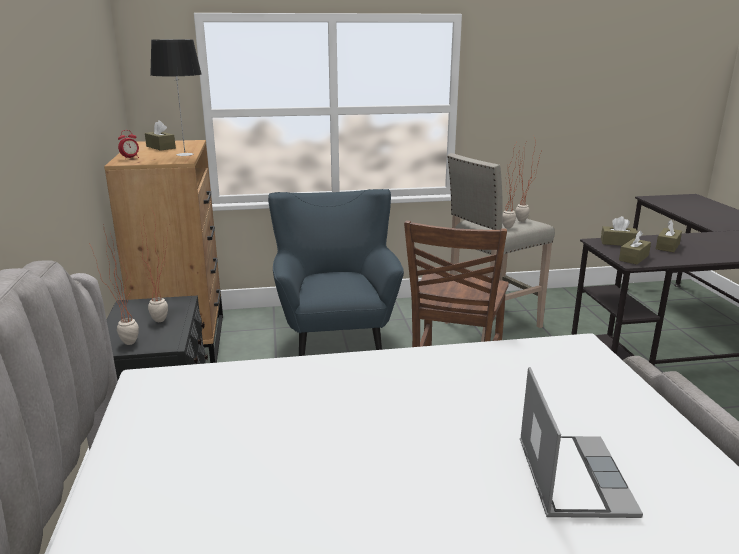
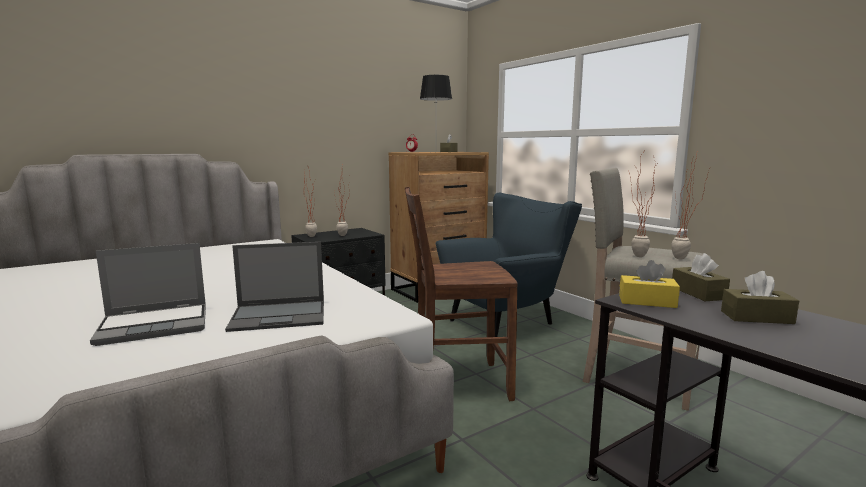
camera: 65 degrees right, 10 degrees down
(560, 397) = (280, 316): none -> laptop
(633, 258) = (647, 301): brown tissue box -> yellow tissue box

